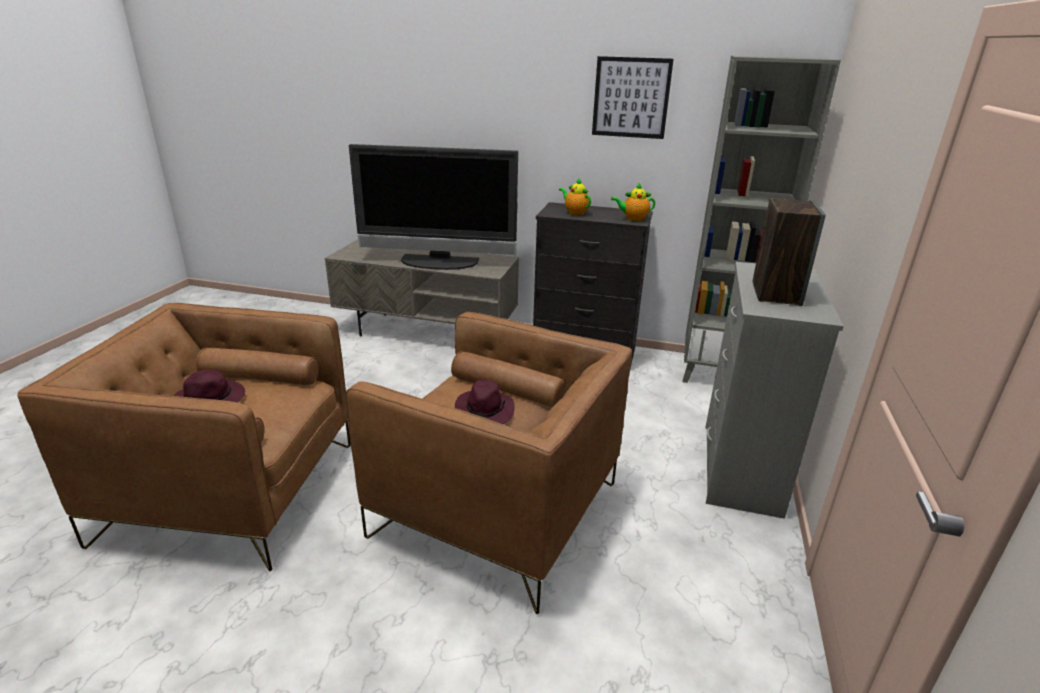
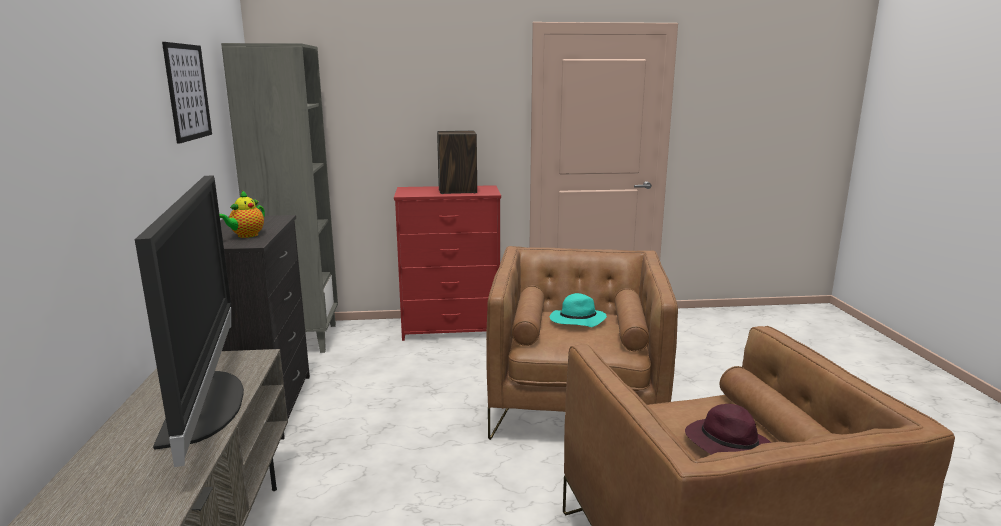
camera: 110 degrees left, 10 degrees down
(484, 411) = (577, 321): purple hat -> turquoise hat
(633, 219) = (268, 219): teapot -> none
(739, 468) = (451, 329): grey dresser -> red dresser

